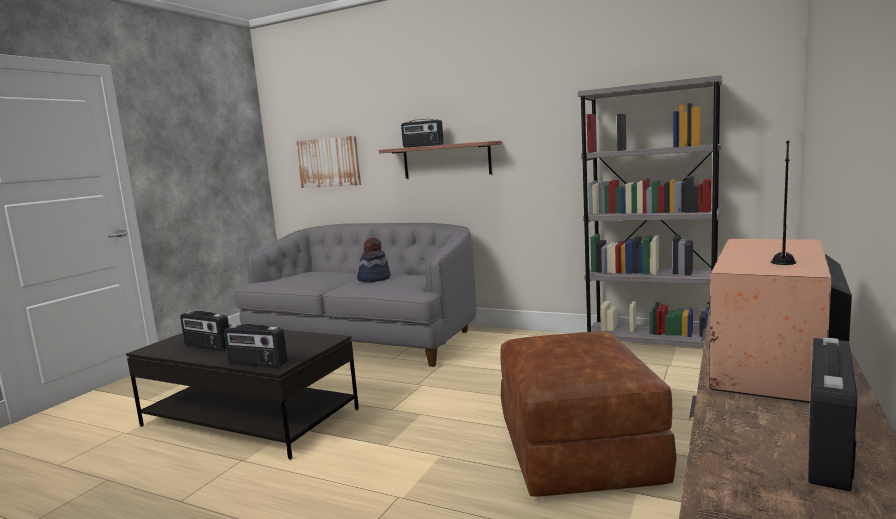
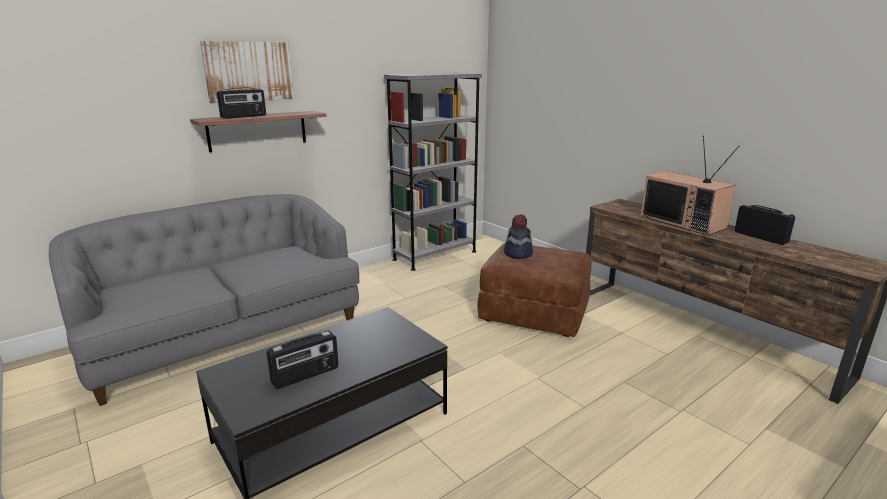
camera: 65 degrees left, 10 degrees up
(257, 364) = (406, 352): radio -> none
(329, 162) = (79, 138): picture -> picture (249, 71)
(374, 278) = (261, 263): hat -> hat (517, 253)

